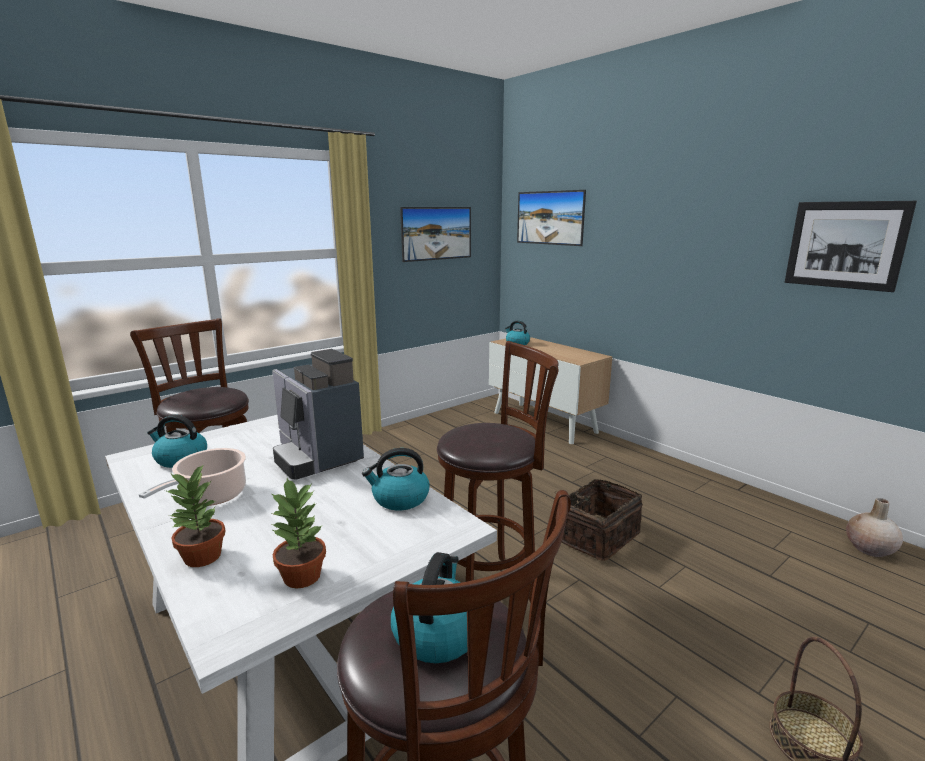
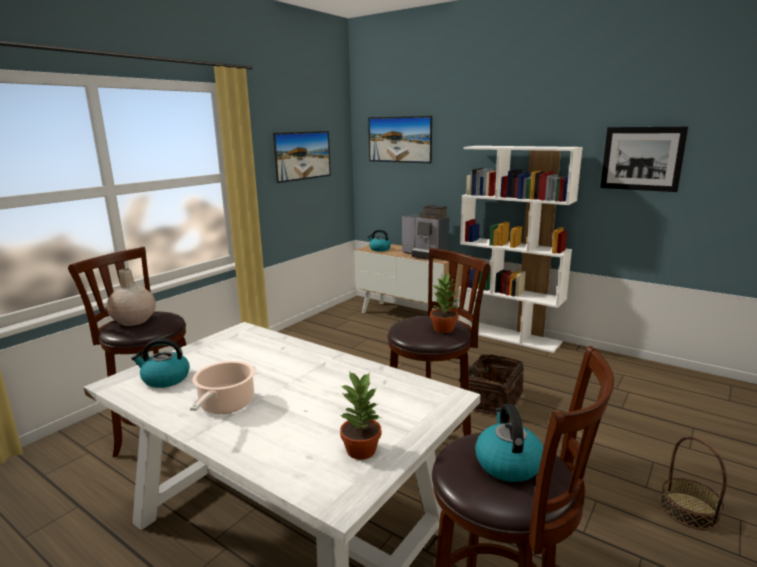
camera: 15 degrees left, 0 degrees up
(203, 557) = (265, 451): potted plant -> potted plant (444, 329)
(317, 456) = (291, 360): coffee machine -> coffee machine (425, 254)
(399, 499) = (389, 383): kettle -> none
(655, 460) = (508, 336): none -> white bookcase
(869, 549) = (676, 379): beige vase -> beige vase (134, 321)

